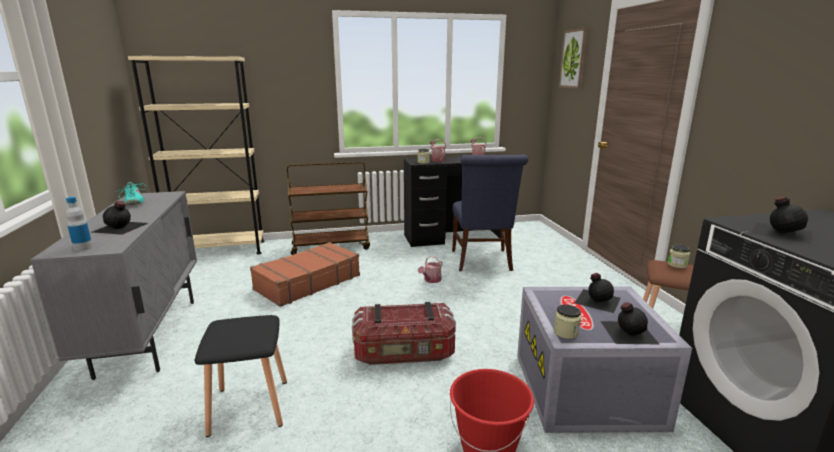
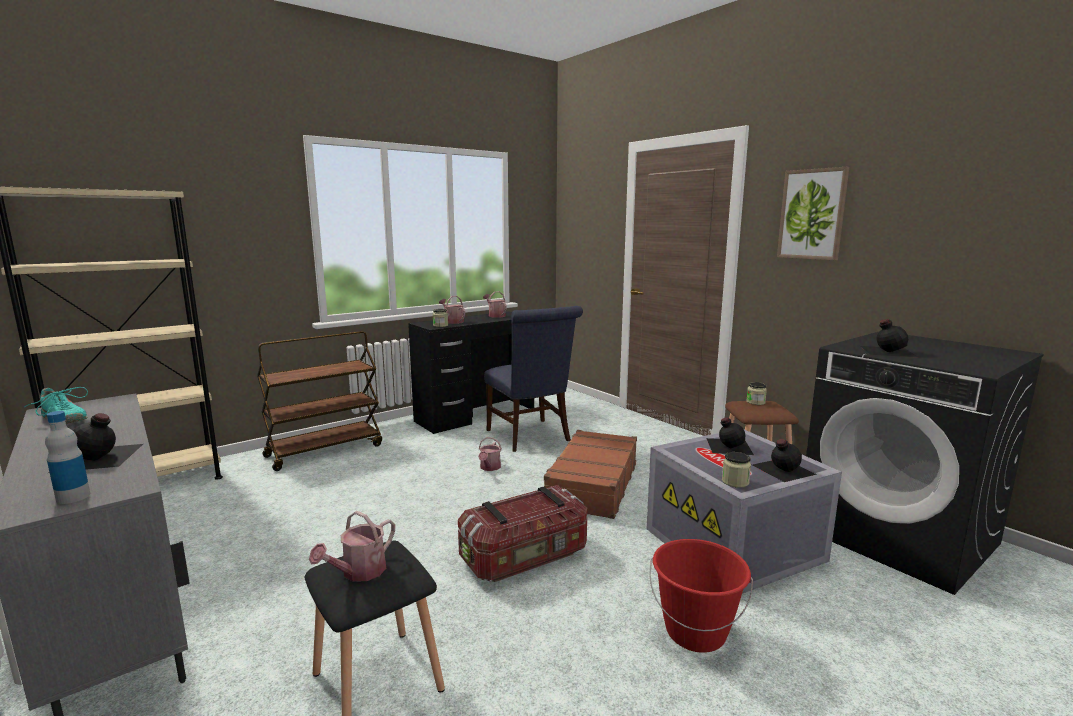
camera: 25 degrees left, 5 degrees down
(231, 330) = (359, 572): none -> watering can
(307, 282) = (328, 502): brown suitcase -> brown suitcase (592, 485)
(574, 59) = (585, 202): picture -> picture (812, 214)

